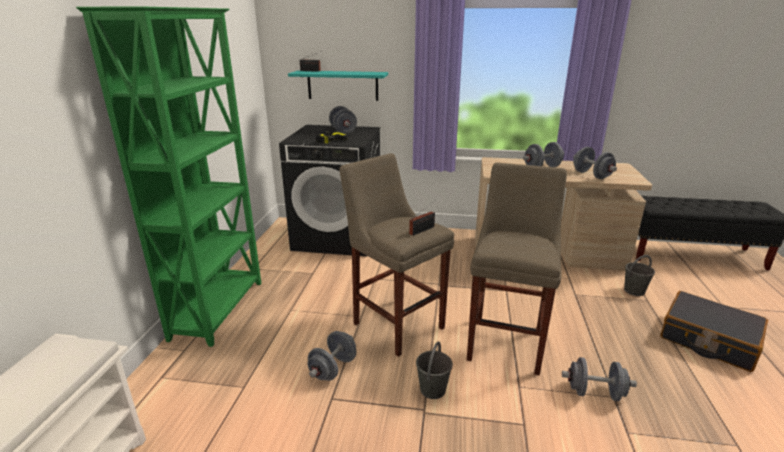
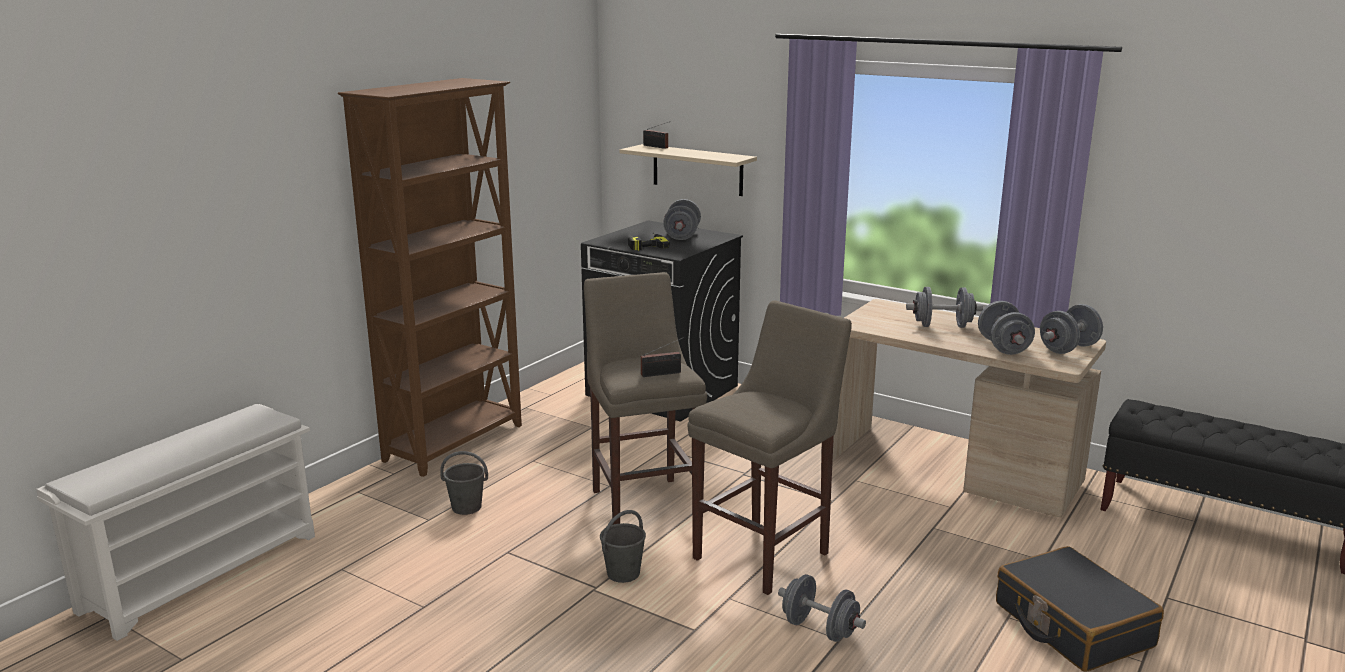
camera: 25 degrees right, 5 degrees down
(220, 309) = (456, 443): green bookcase -> brown bookcase
(333, 368) = (531, 527): grey dumbbell -> grey dumbbell (1068, 348)
(342, 85) = (697, 170): turquoise shelf -> beige shelf
(634, 290) = (1038, 545): grey bucket -> grey bucket (467, 507)

